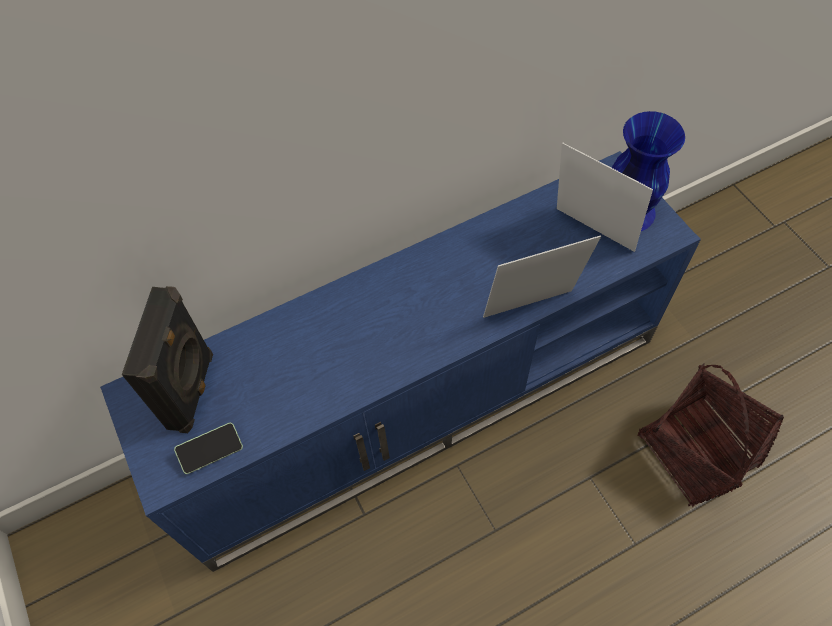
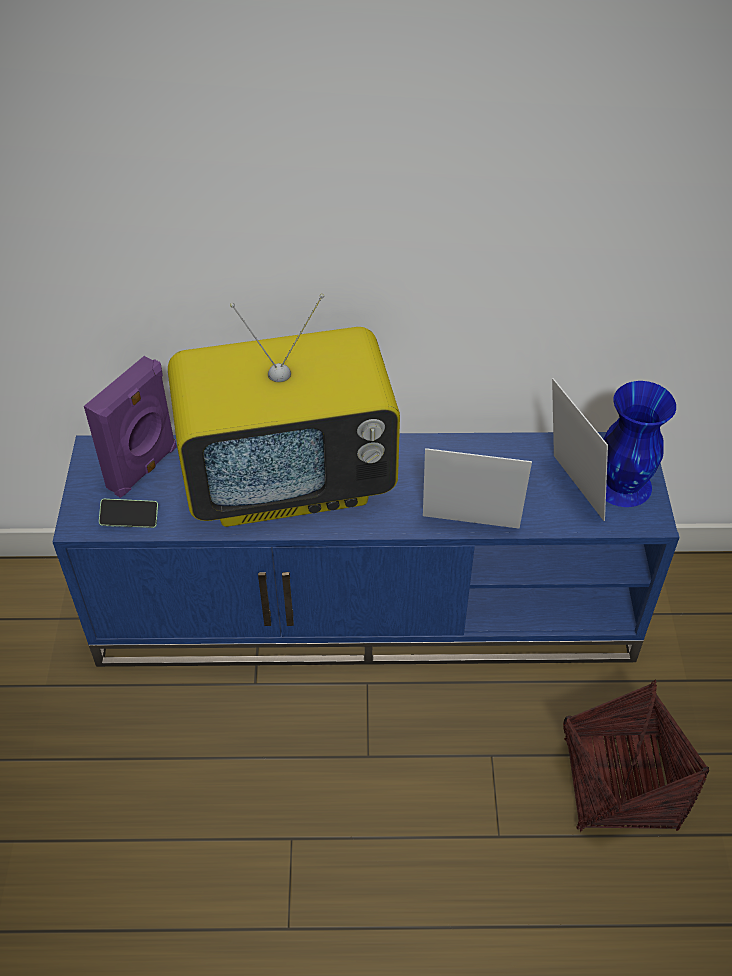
camera: 25 degrees right, 10 degrees down
(193, 390) = (144, 468): black speaker -> purple speaker
(343, 338) = (290, 480): none -> television

